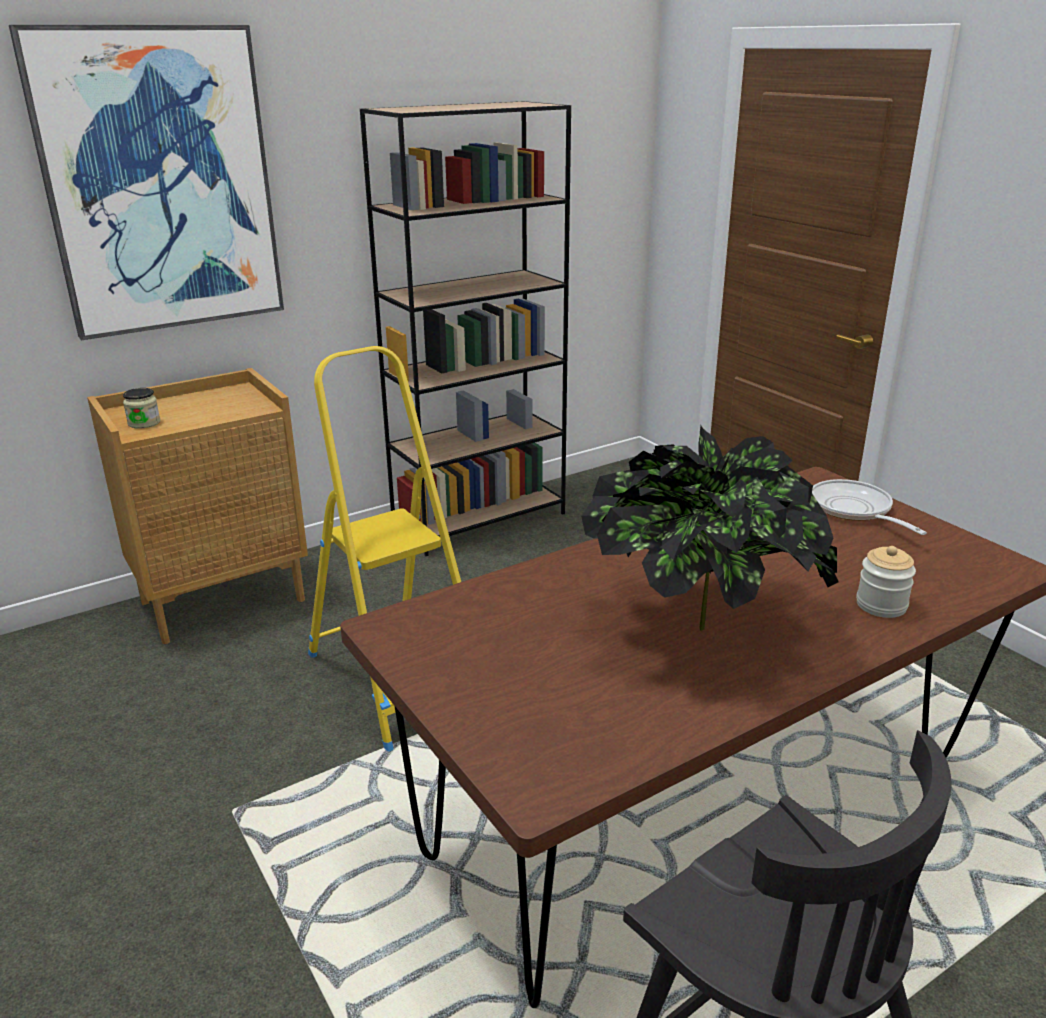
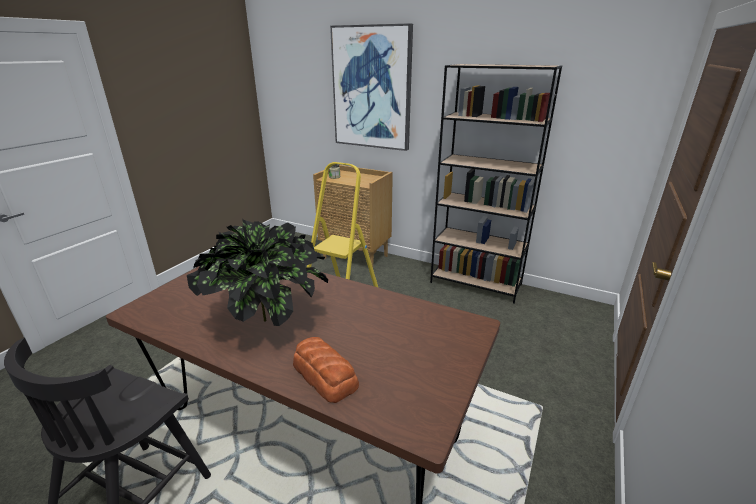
camera: 60 degrees right, 0 degrees up
(854, 510) = (446, 345): frying pan -> none
(881, 605) = (324, 375): jar -> bread

